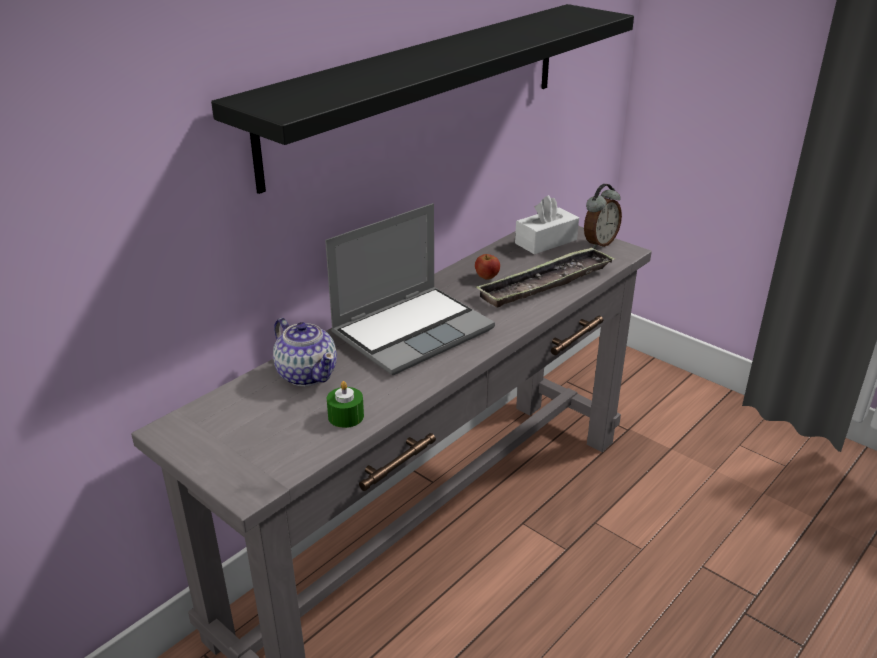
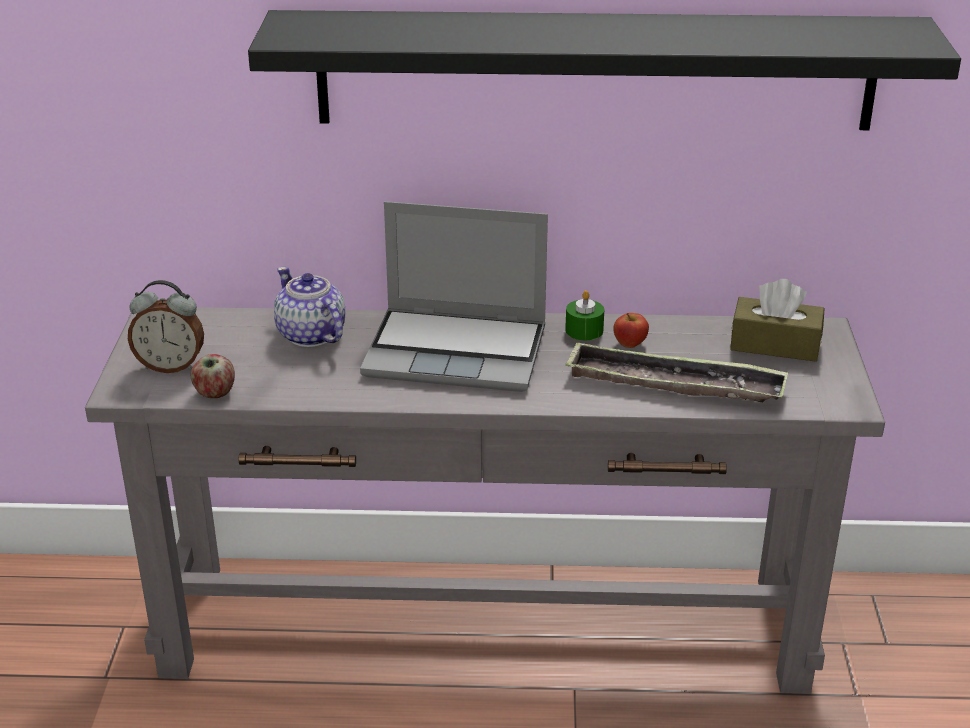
camera: 50 degrees right, 0 degrees up
(307, 374) = (311, 335): teapot -> teapot turned 135 degrees clockwise
(320, 446) = (214, 393): none -> apple
(346, 416) = (272, 384): green candle -> green candle (584, 330)
(546, 241) = (775, 344): white tissue box -> brown tissue box
(599, 243) = (835, 379): alarm clock -> alarm clock (171, 366)

